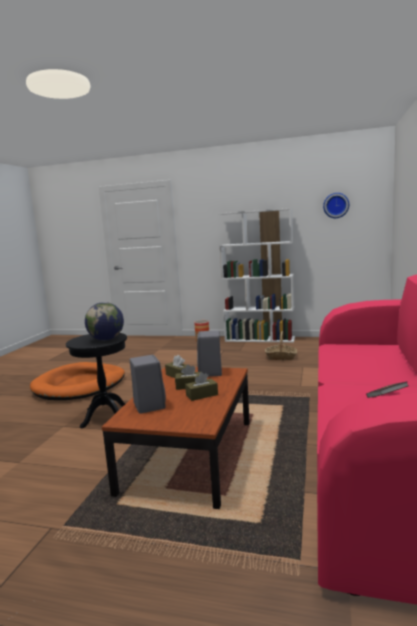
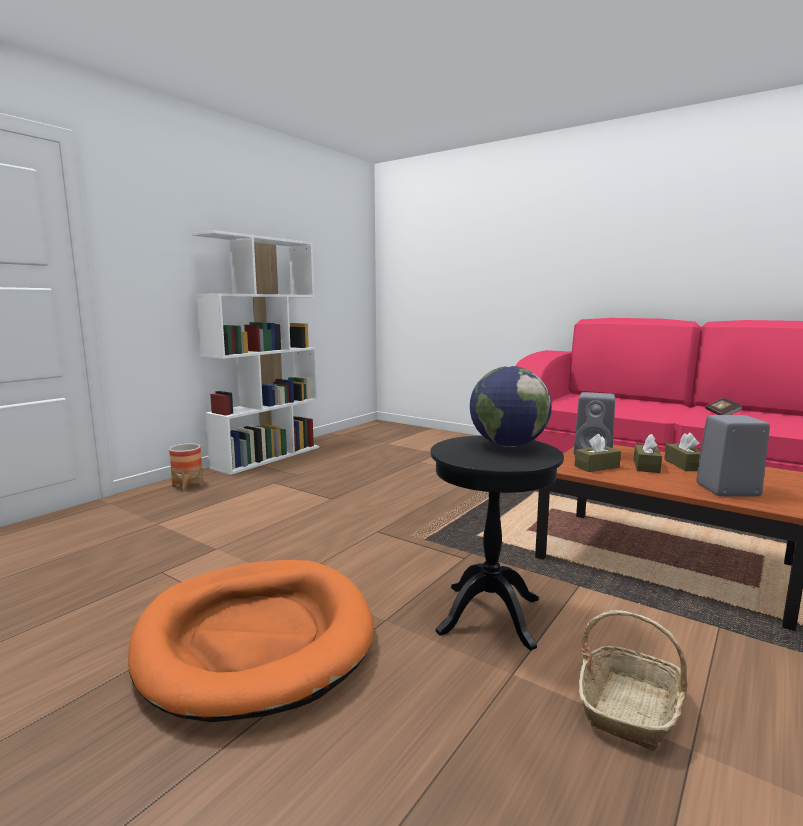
camera: 70 degrees left, 0 degrees up
(281, 357) = (368, 463): basket -> basket (630, 707)
(336, 205) = (331, 250): wall clock -> none

